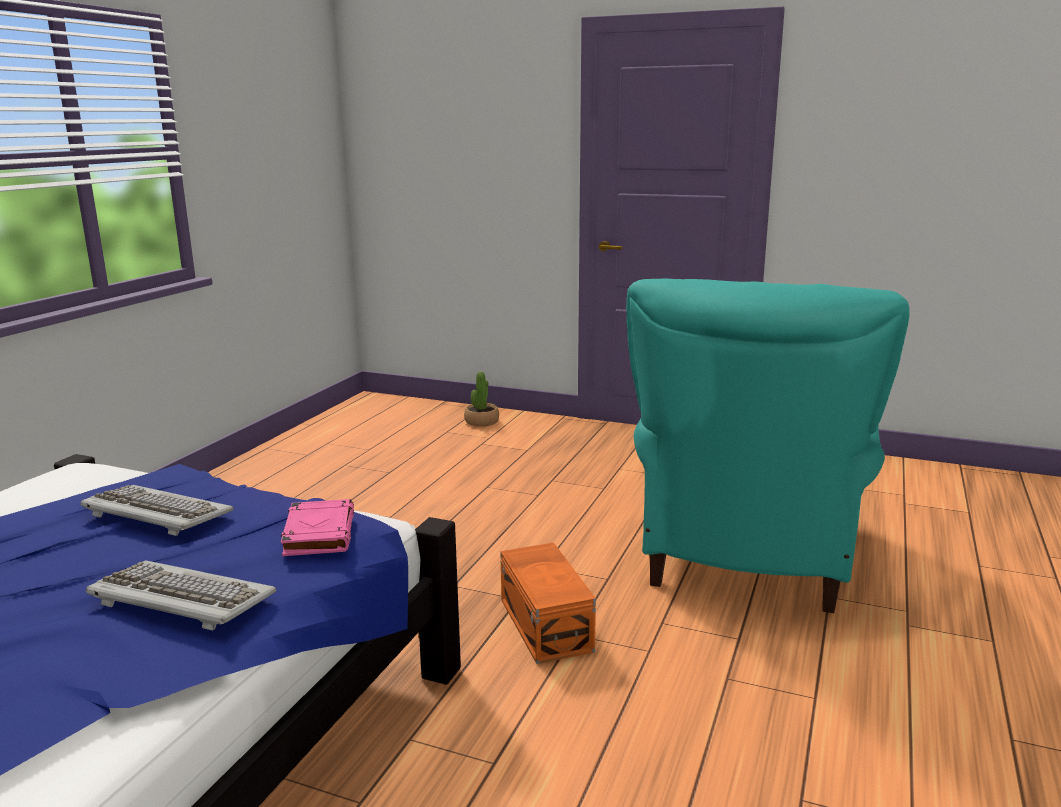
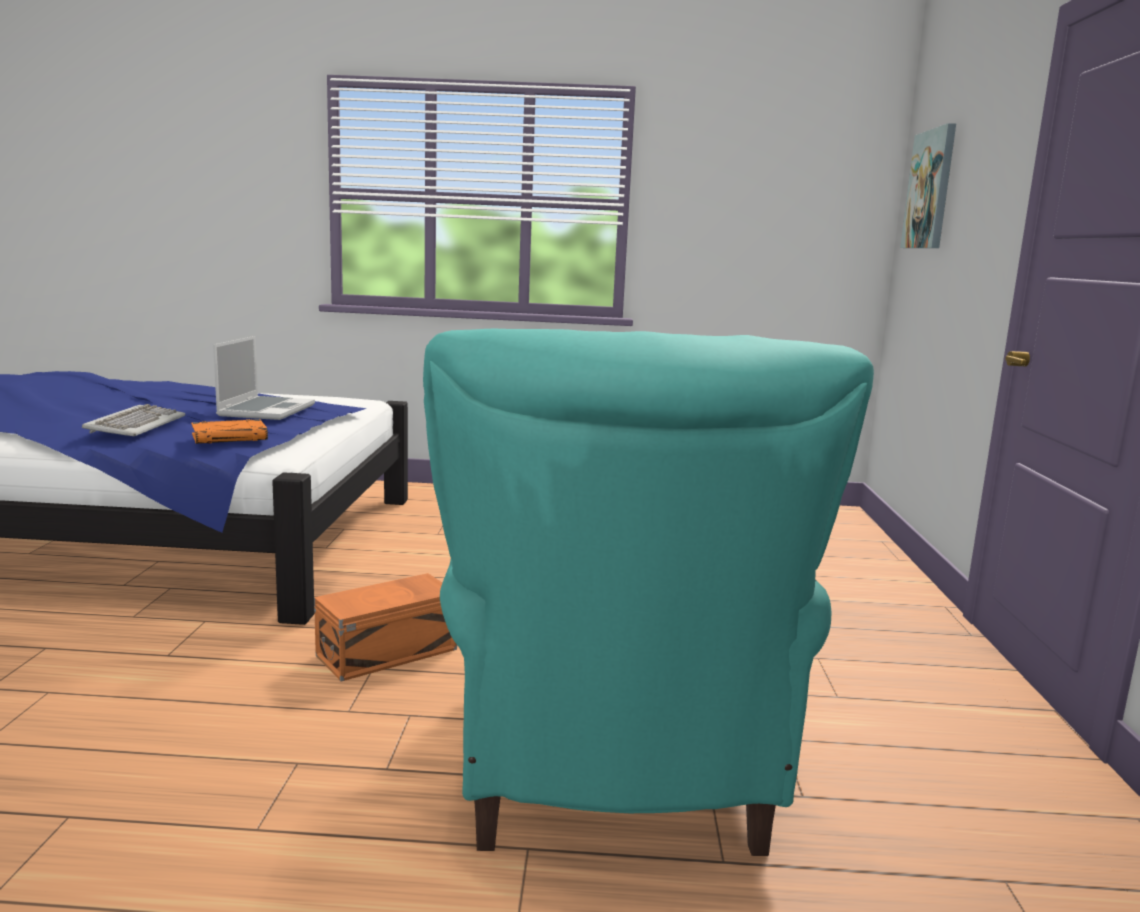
camera: 70 degrees right, 5 degrees down
(156, 513) = (266, 410): keyboard -> laptop
(319, 533) = (230, 437): pink book -> orange book
(413, 125) = (930, 190): none -> picture
(481, 421) = (858, 566): potted plant -> none
(746, 557) = (612, 769): turquoise armchair -> turquoise armchair turned 90 degrees counterclockwise

